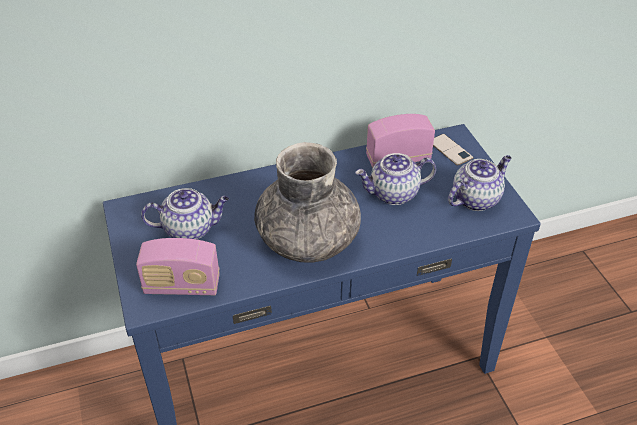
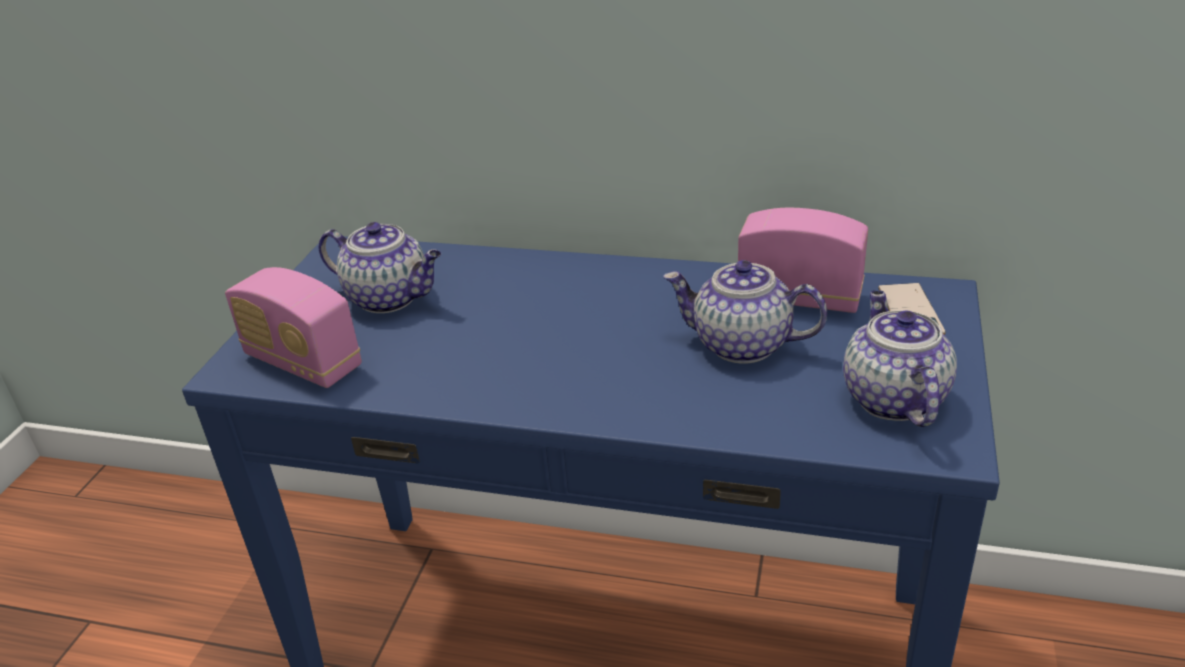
camera: 35 degrees right, 10 degrees down
(308, 239) = (537, 363): grey vase -> none
(476, 198) = (892, 398): teapot -> teapot turned 90 degrees counterclockwise

